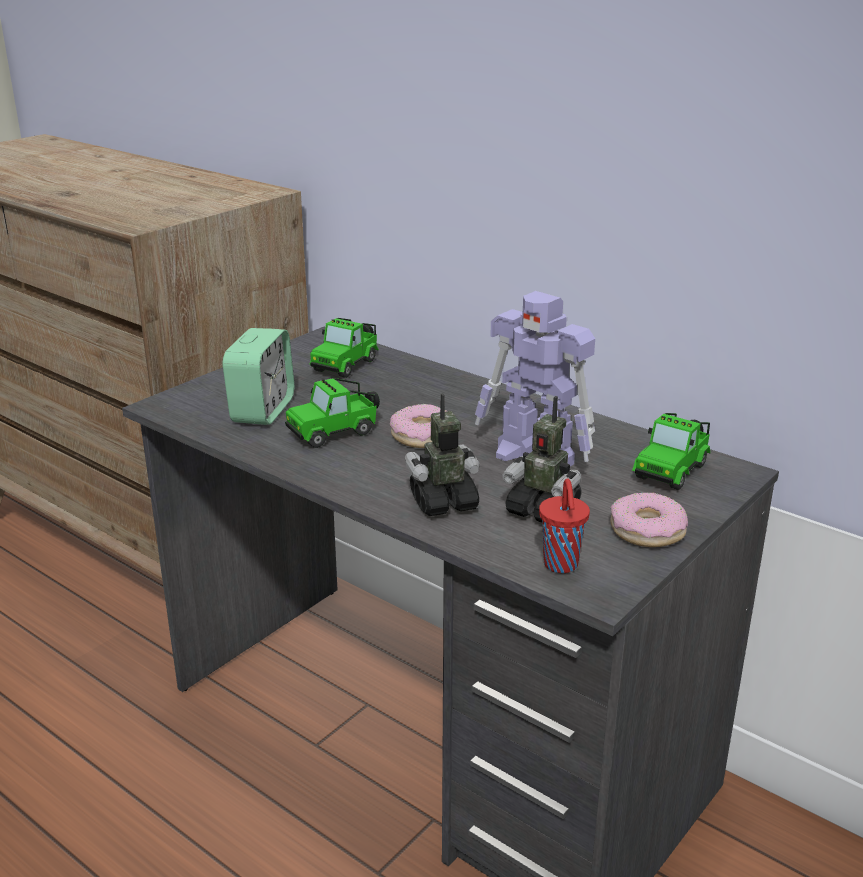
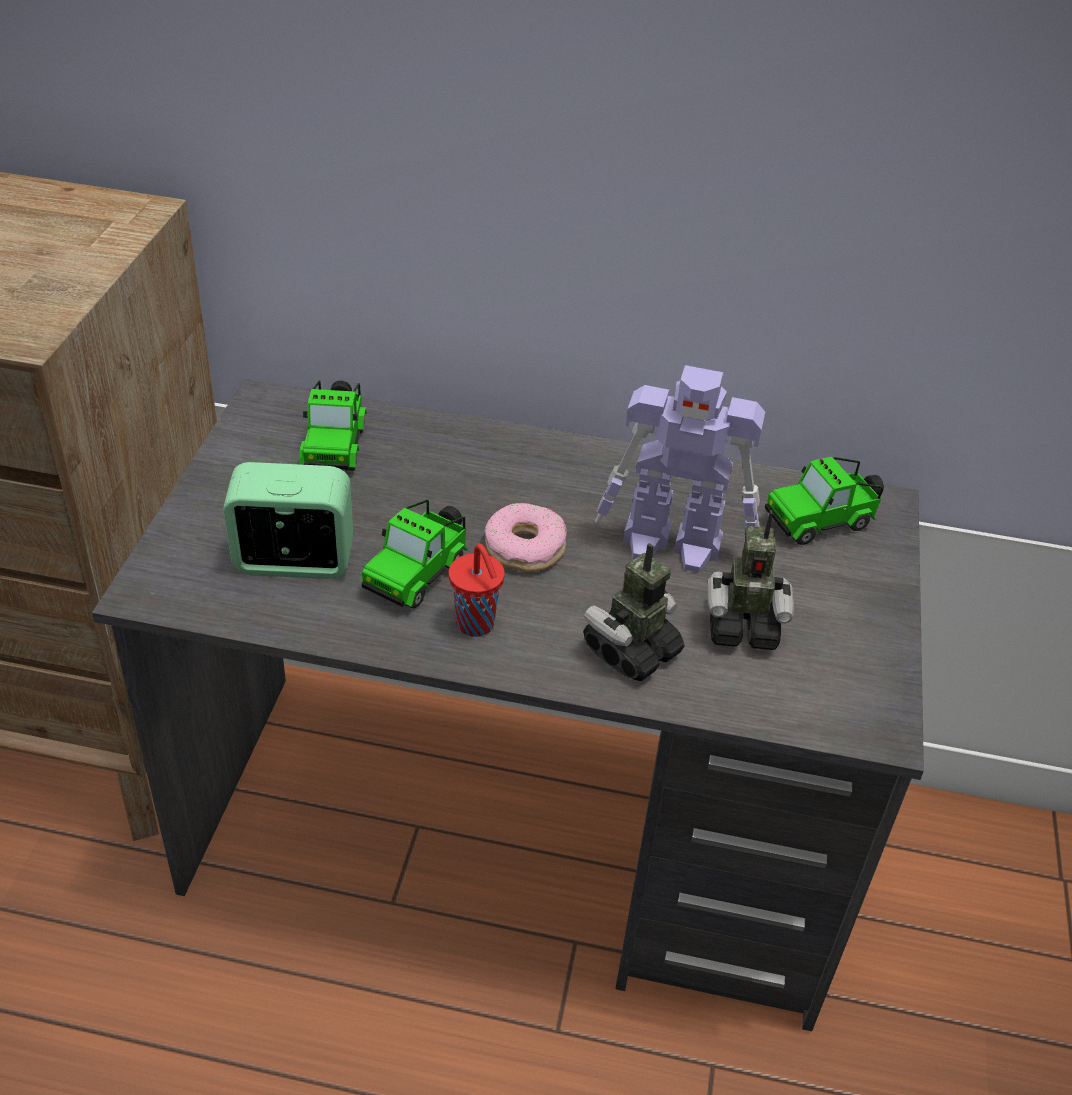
camera: 30 degrees left, 15 degrees up
(262, 410) = (294, 561): alarm clock -> alarm clock turned 75 degrees counterclockwise
(561, 566) = (818, 705): red cup -> red cup (476, 625)
(647, 530) = (862, 622): donut -> none
(672, 470) = (822, 520): toy car -> toy car turned 60 degrees clockwise

